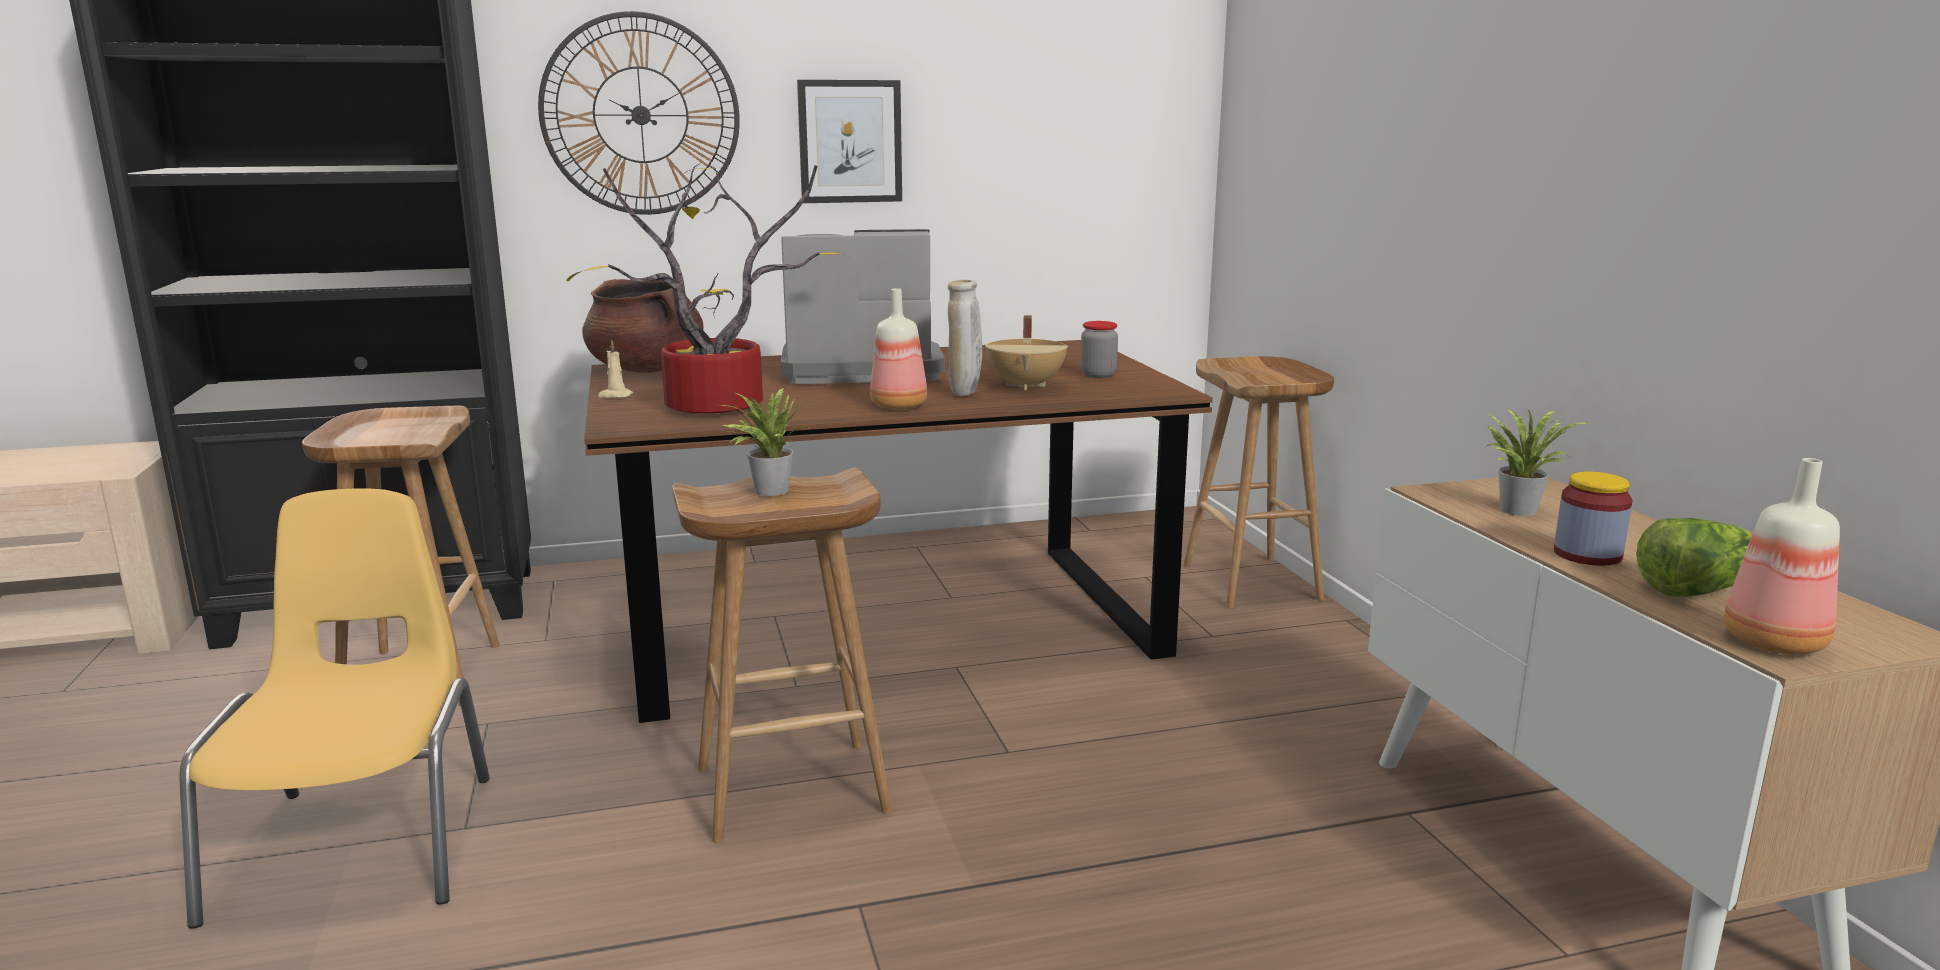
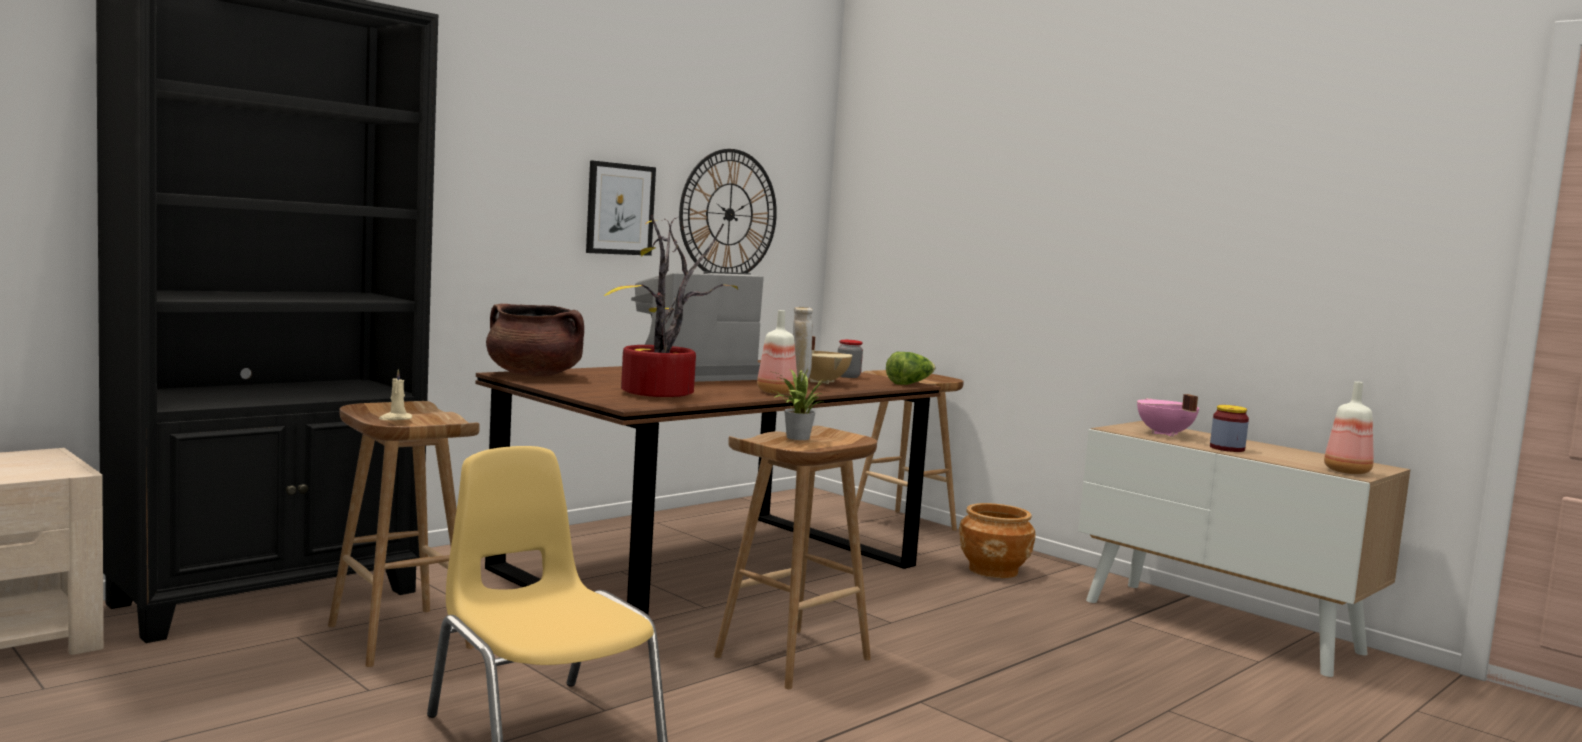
camera: 30 degrees left, 10 degrees down
(615, 396) = (564, 390): beige candle -> beige candle (395, 419)
(641, 115) = (483, 177): wall clock -> wall clock (729, 214)
(1290, 680) = (993, 570): none -> brown planter
(1517, 509) = (1164, 434): potted plant -> pink cooking pot
(1698, 590) = (1290, 457): lettuce -> lettuce (909, 384)

